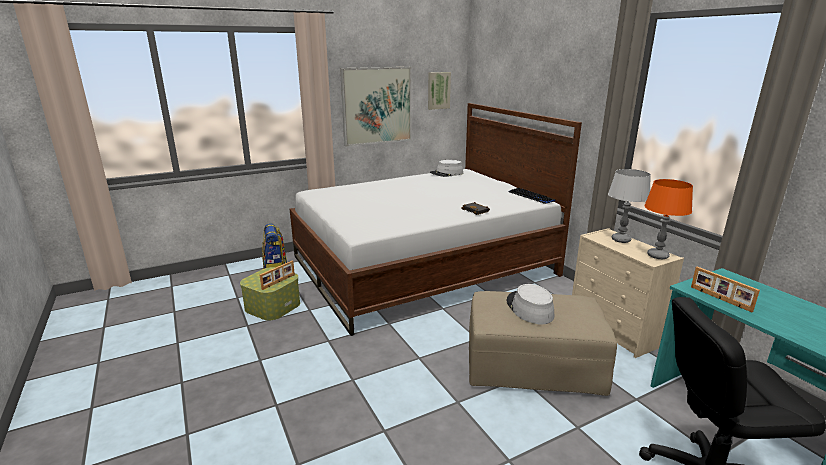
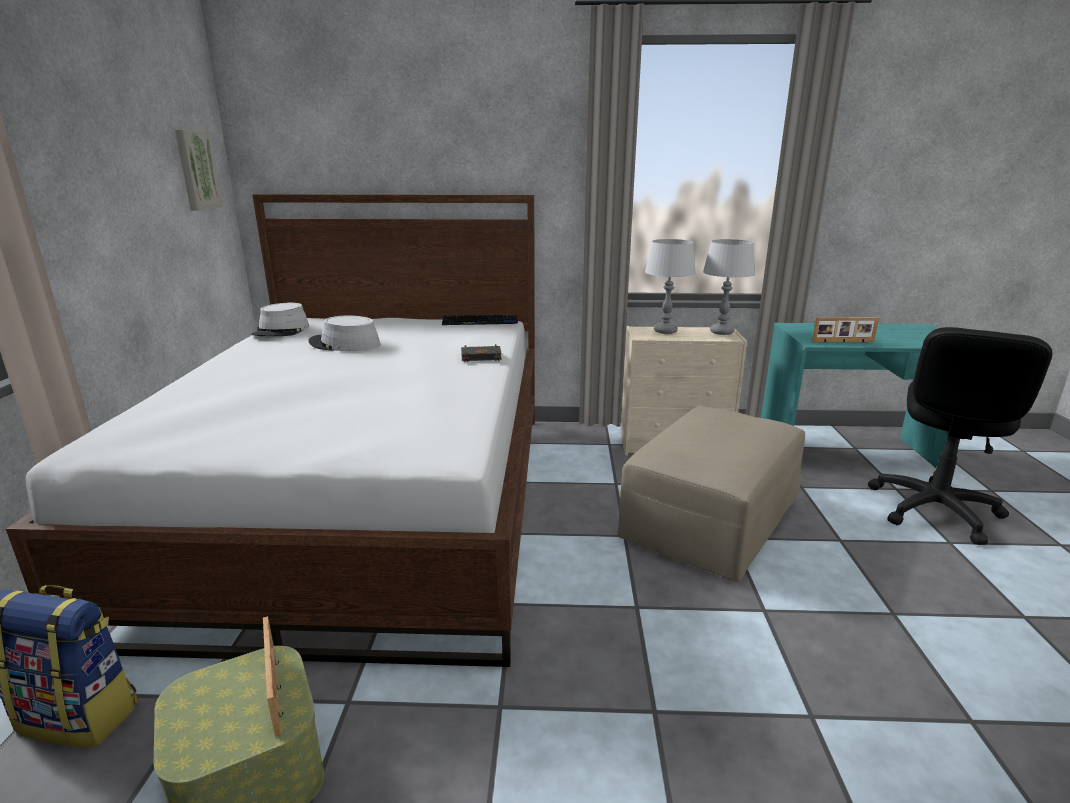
camera: 60 degrees left, 0 degrees up
(377, 106) = (108, 206): picture -> none
(529, 308) = (719, 441): grey hat -> grey hat (344, 344)
(657, 256) = (721, 332): orange table lamp -> grey table lamp

